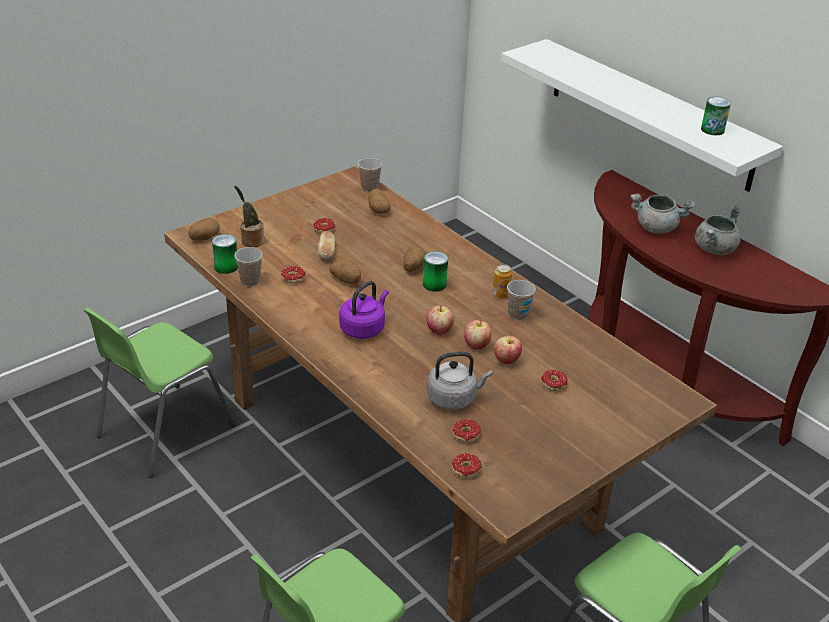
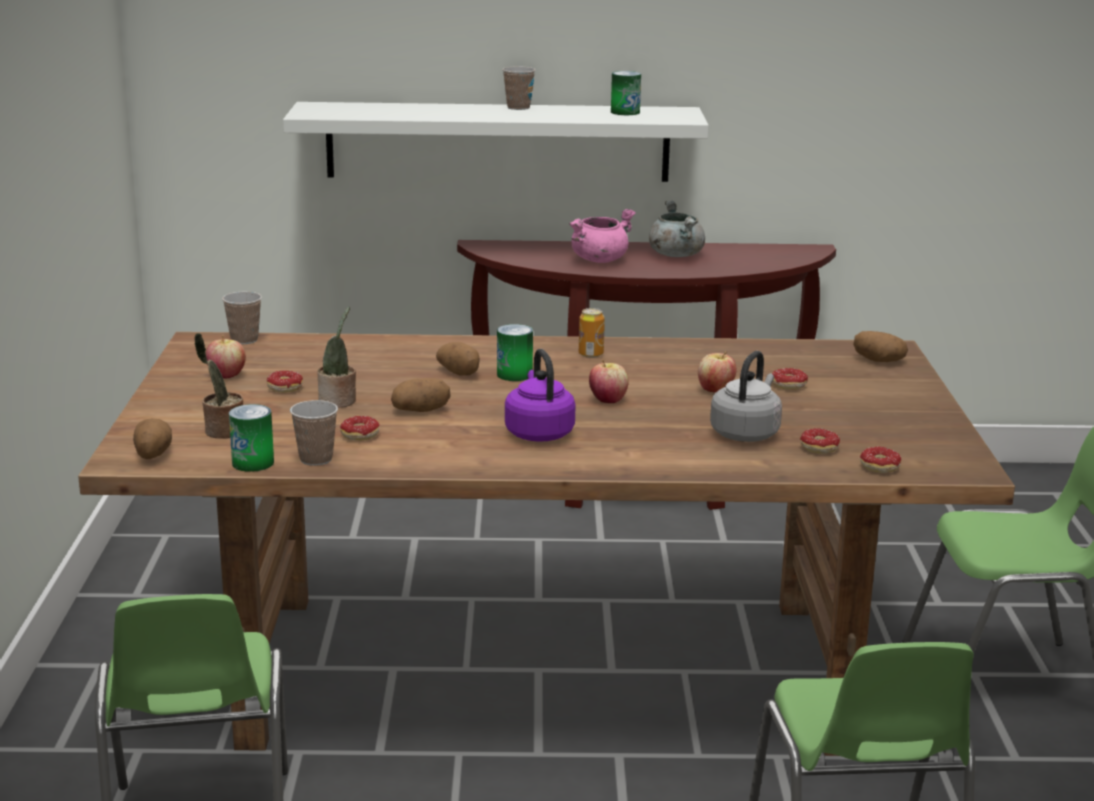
camera: 50 degrees left, 15 degrees down
(327, 252) = (339, 401): bread -> potted plant
(378, 209) = (302, 351): potato -> potato (878, 361)
(476, 345) = (665, 393): apple -> apple (226, 375)
(518, 314) = (641, 359): cup -> cup (518, 107)
(656, 227) = (599, 260): grey cooking pot -> pink cooking pot

